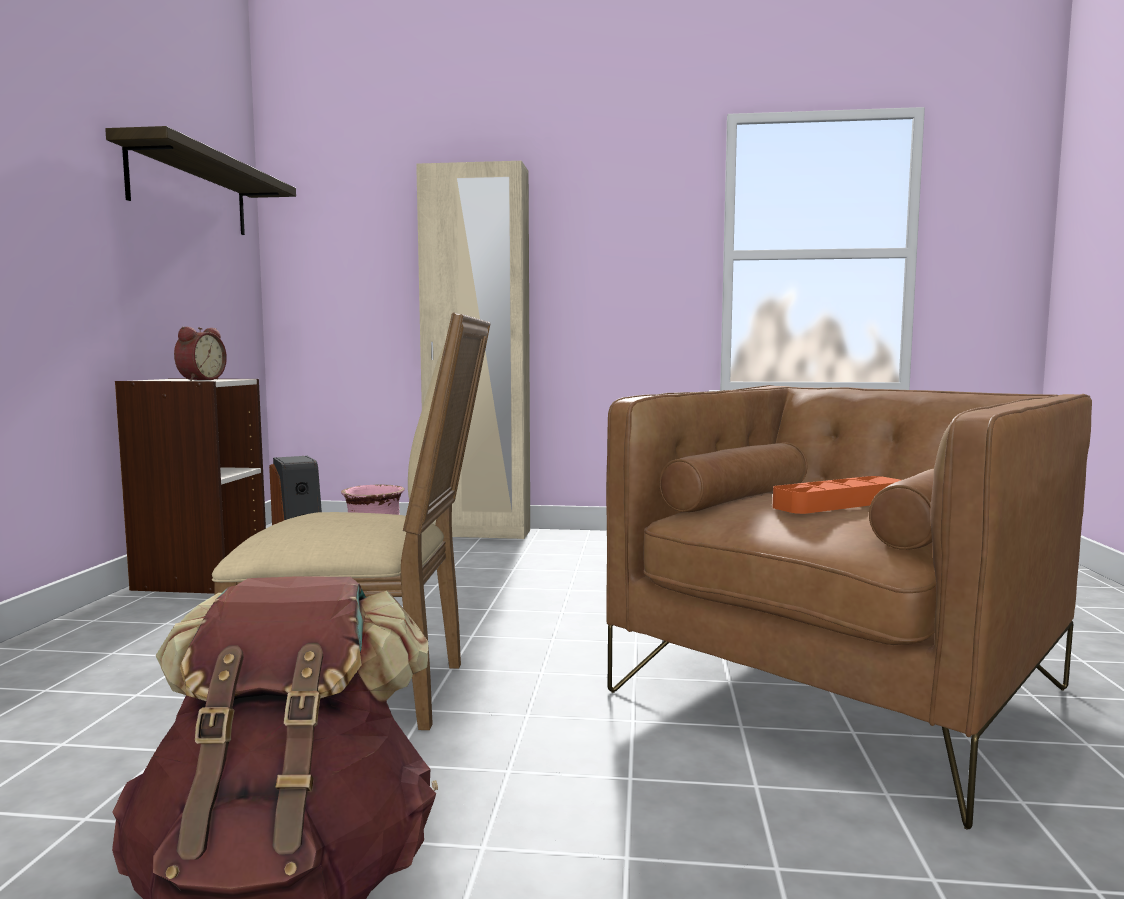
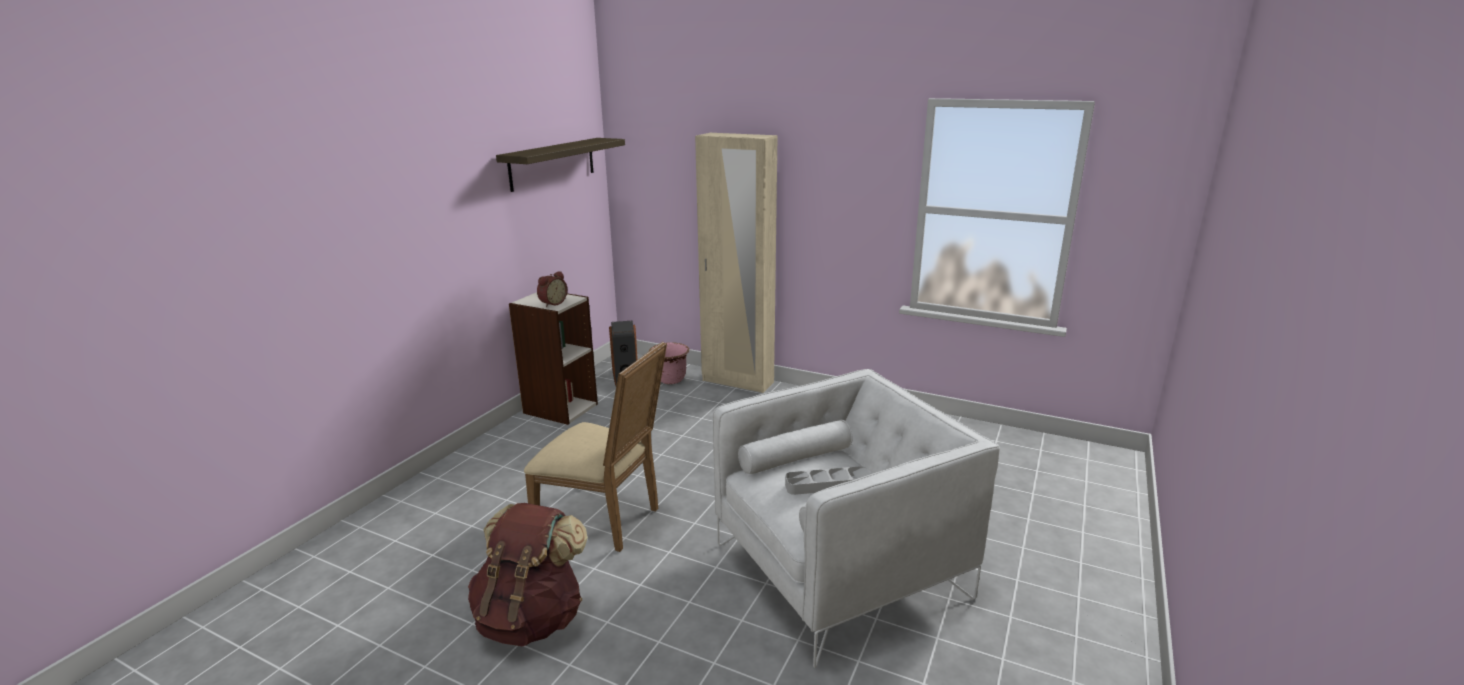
camera: 20 degrees right, 15 degrees up
(839, 503) = (827, 485): orange tray -> grey tray
(839, 690) = (840, 570): brown armchair -> white armchair

